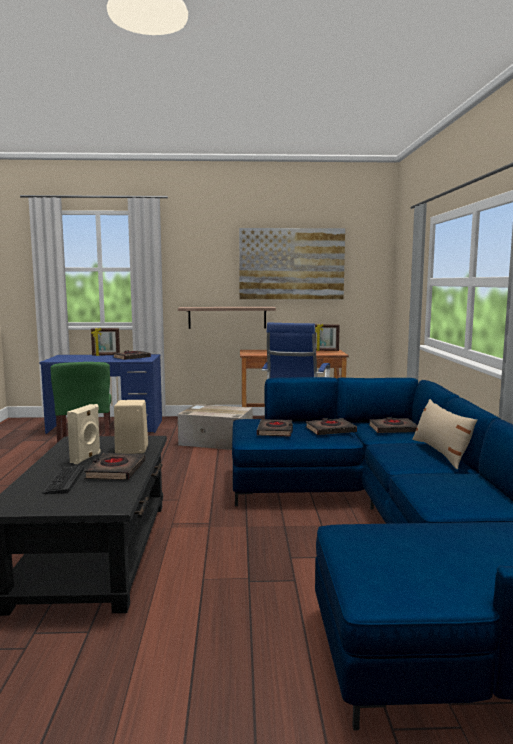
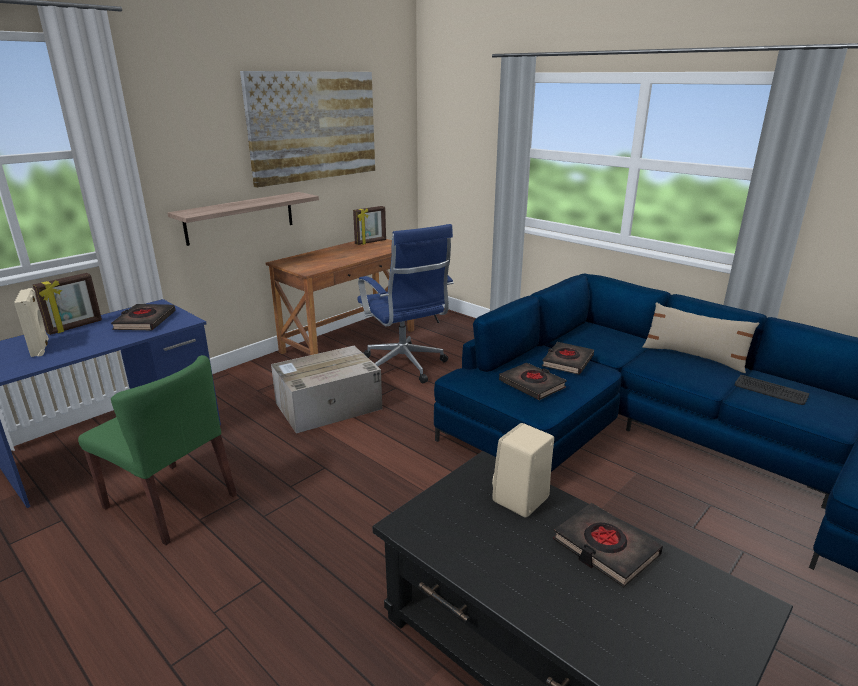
camera: 45 degrees left, 15 degrees up
(64, 481) = (609, 609): keyboard -> keyboard (770, 391)
(86, 458) = (517, 548): beige speaker -> beige speaker (41, 348)
(393, 429) = (601, 339): black book -> none

